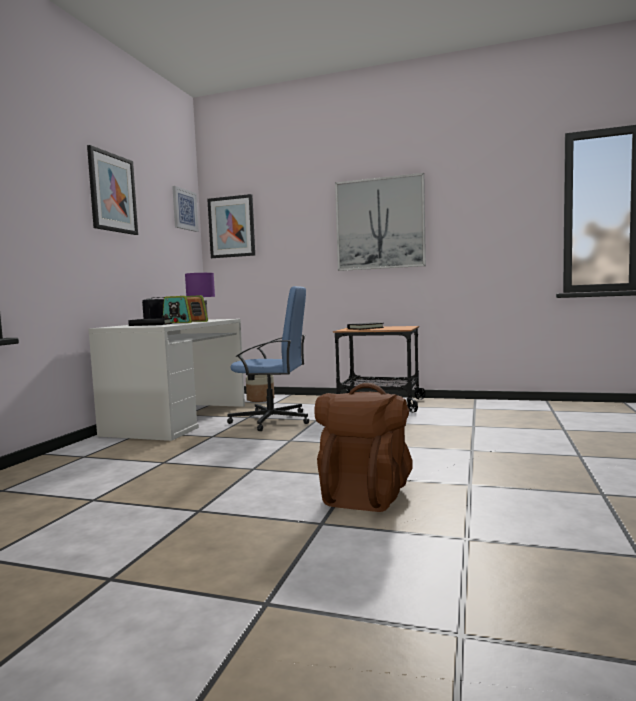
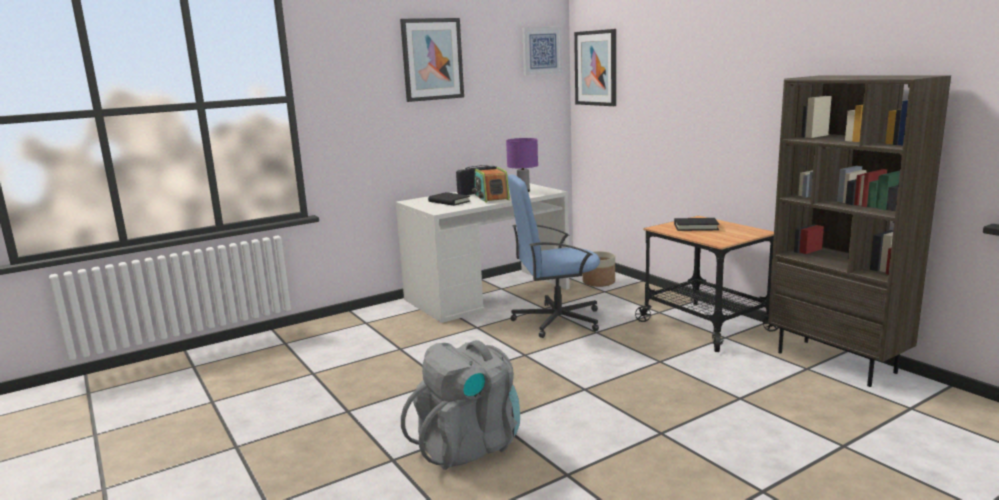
camera: 40 degrees right, 10 degrees up
(272, 420) = (556, 320): blue office chair -> blue office chair turned 120 degrees clockwise
(365, 494) = (469, 445): brown backpack -> grey backpack
(380, 224) = (748, 80): picture -> none
(481, 403) = (837, 362): none -> brown bookcase

